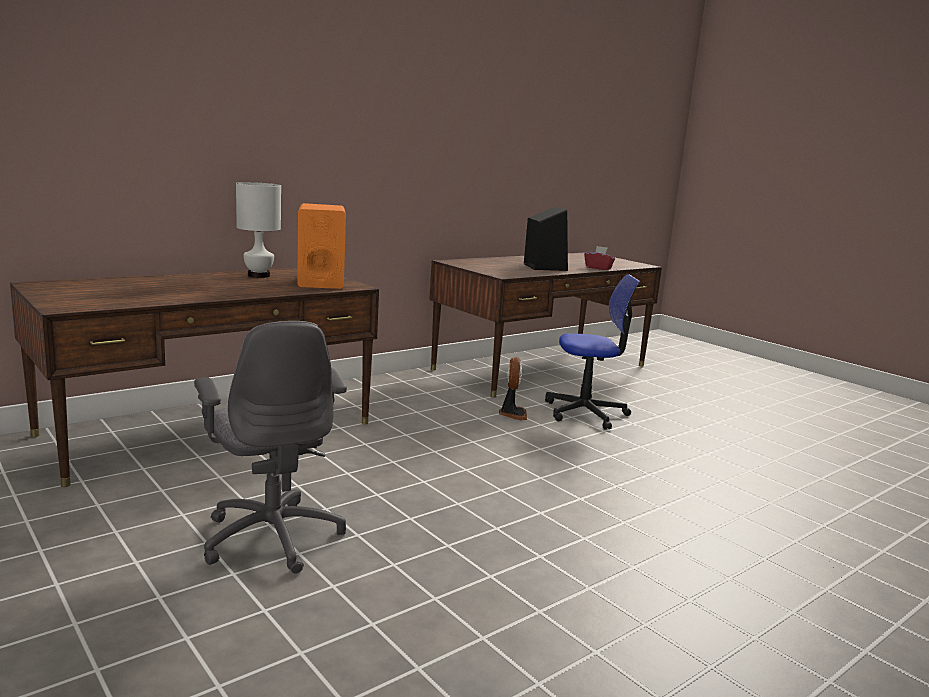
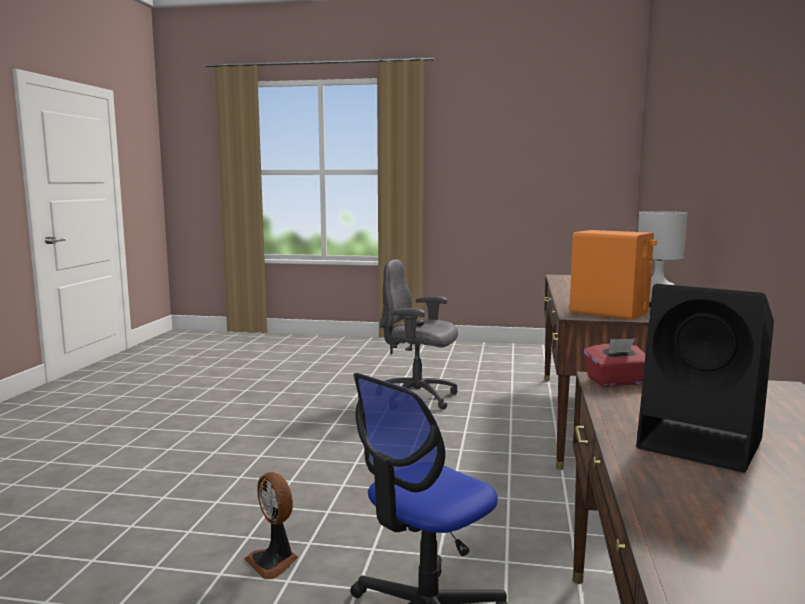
camera: 140 degrees right, 5 degrees down
(512, 414) = (494, 555): fan -> fan (274, 561)
(598, 268) = (672, 513): red tissue box -> red tissue box (617, 382)

